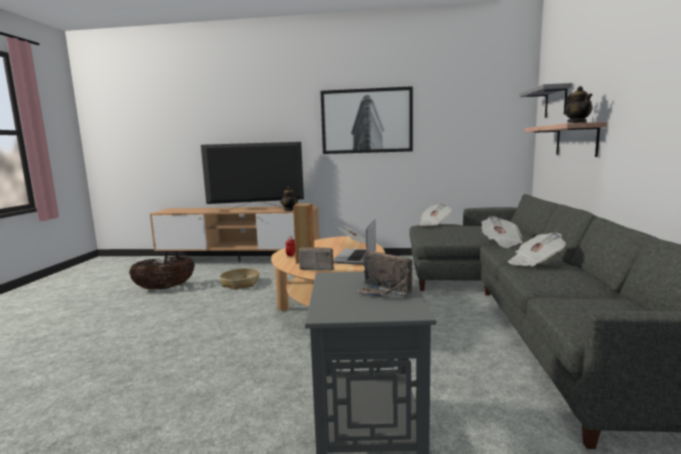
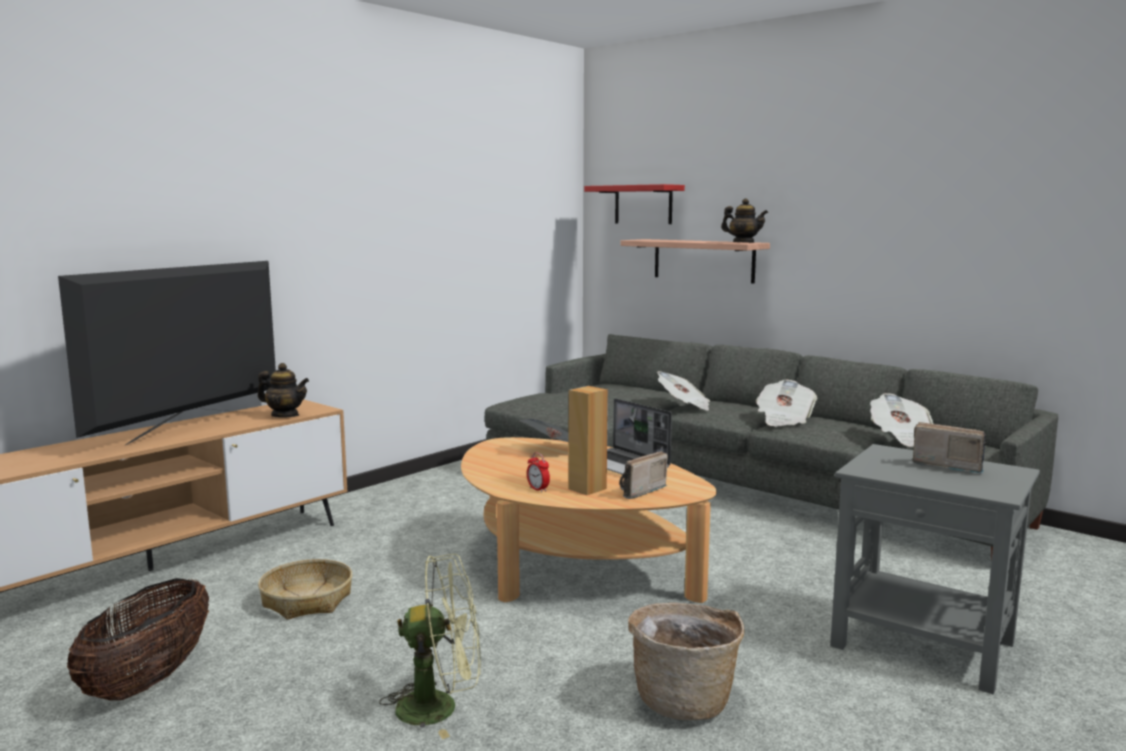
camera: 55 degrees left, 0 degrees up
(175, 329) = (440, 707): none -> green fan
(218, 373) = (684, 699): none -> basket
(366, 121) = (378, 218): picture -> none
(383, 292) = (946, 465): radio -> radio turned 135 degrees counterclockwise
(433, 223) = (531, 397): newspaper -> newspaper (901, 437)
(556, 102) = (643, 204): grey shelf -> red shelf

